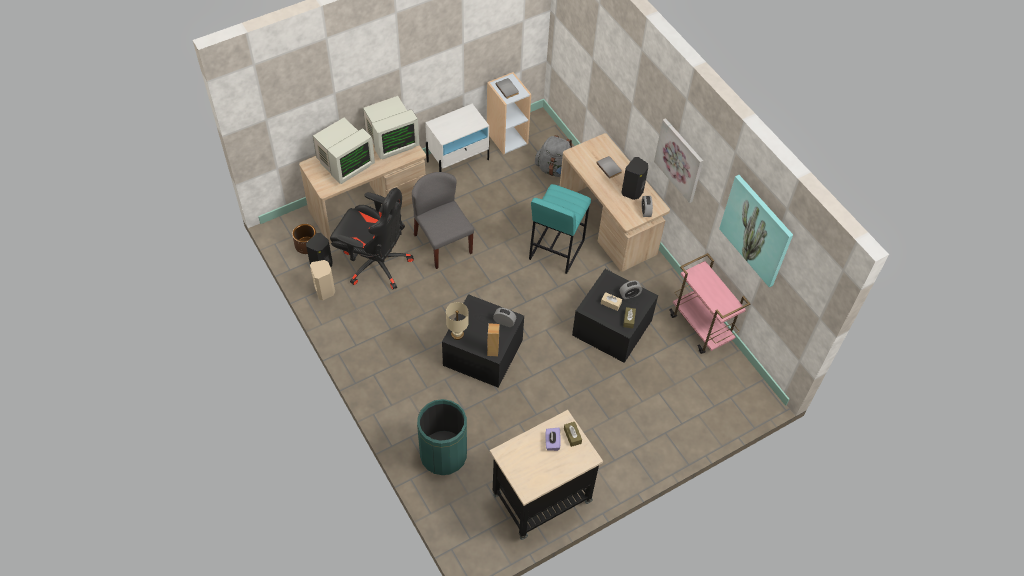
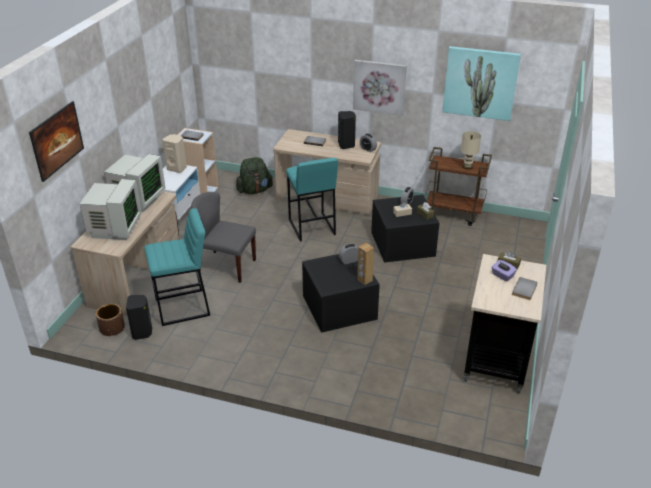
camera: 40 degrees left, 20 degrees down
(307, 89) = (60, 152): none -> picture
(325, 291) = (165, 346): beige speaker -> beige speaker (177, 168)
(372, 262) = (184, 307): black office chair -> turquoise stool
(443, 455) = (396, 384): green trash can -> none
(457, 334) = (326, 286): beige table lamp -> beige table lamp (467, 166)
(551, 469) = (525, 290): none -> grey book
(555, 169) = (254, 190): grey backpack -> green backpack
(700, 330) = (453, 215): pink cart -> brown cart

